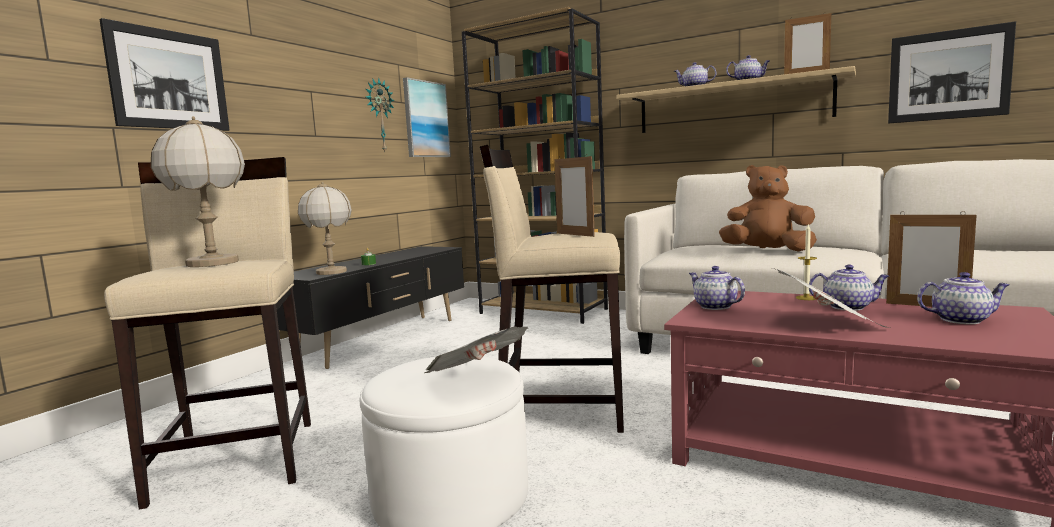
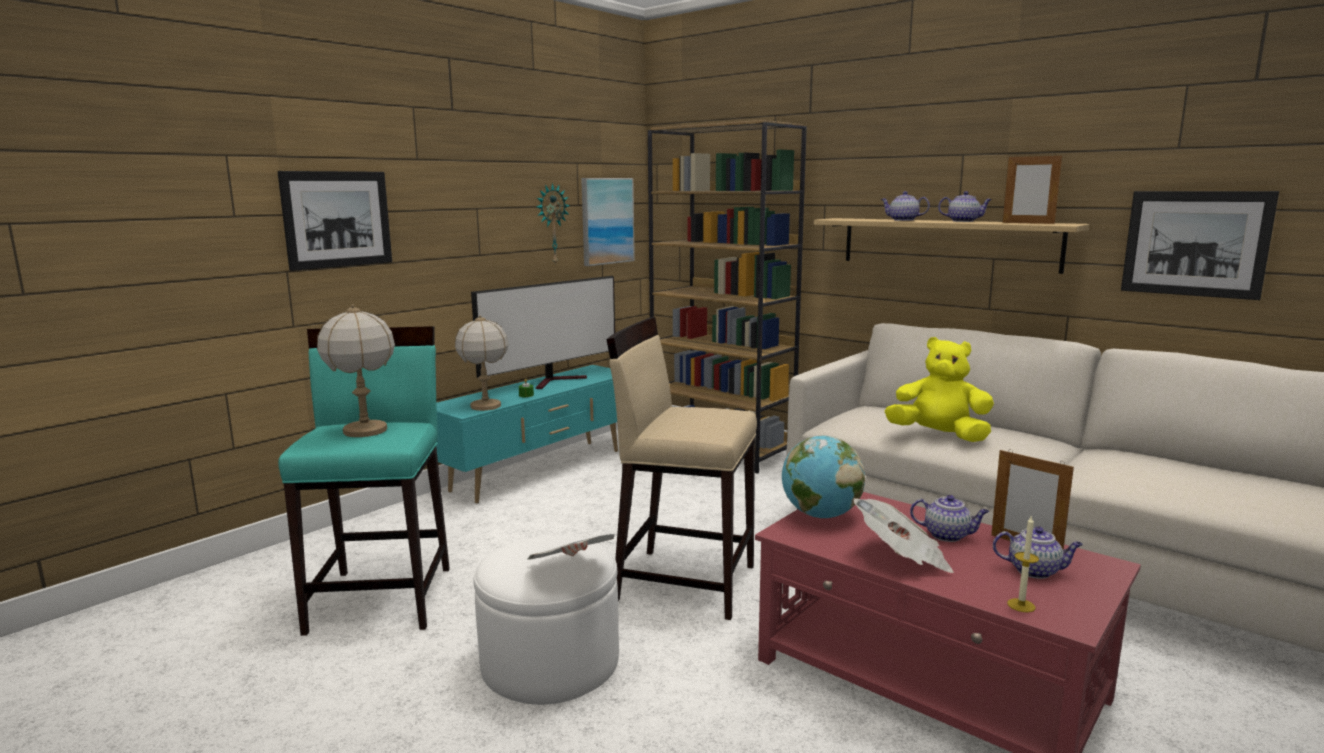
camera: 10 degrees right, 5 degrees up
(239, 459) = (383, 598): beige stool -> turquoise stool
(383, 339) = (540, 470): black tv stand -> turquoise tv stand
(393, 255) = (556, 381): none -> television
(575, 234) = (704, 420): picture frame -> none
(714, 306) = (820, 515): teapot -> globe
(767, 251) = (939, 436): brown plush toy -> yellow plush toy
(806, 298) = (921, 515): candle -> candle (1021, 605)

